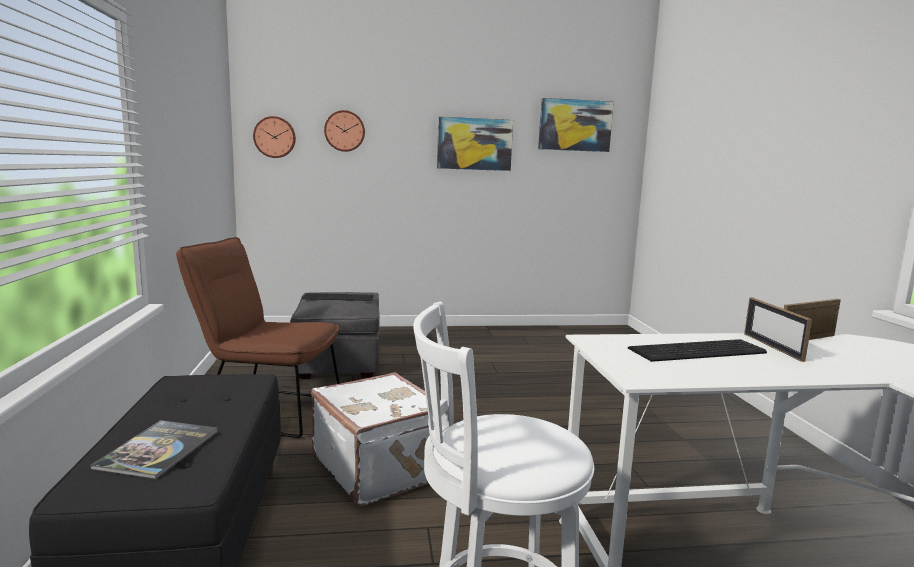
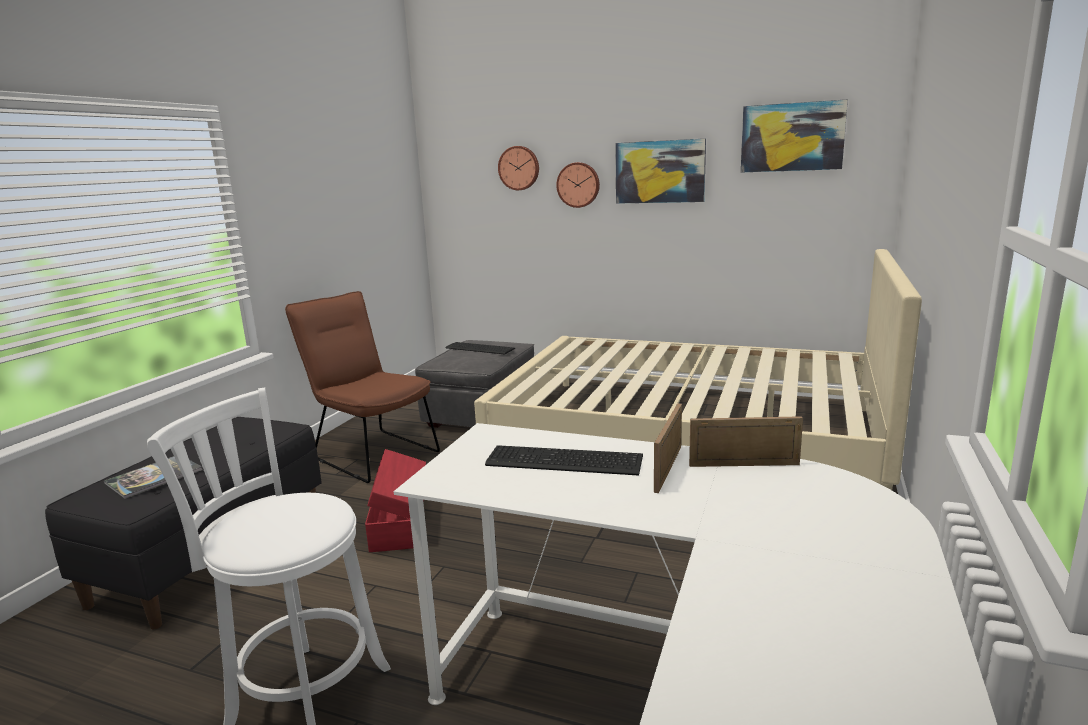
camera: 30 degrees right, 5 degrees up
(275, 137) = (455, 179): wall clock -> wall clock (578, 185)
(380, 467) = (400, 523): white suitcase -> red storage box
(535, 359) = (688, 434): none -> beige bed

